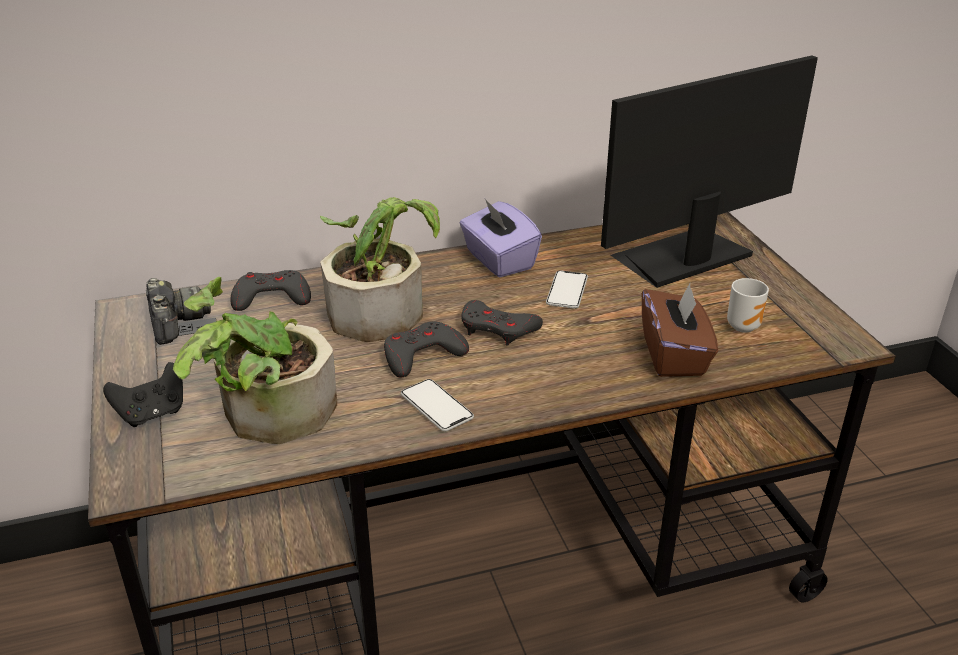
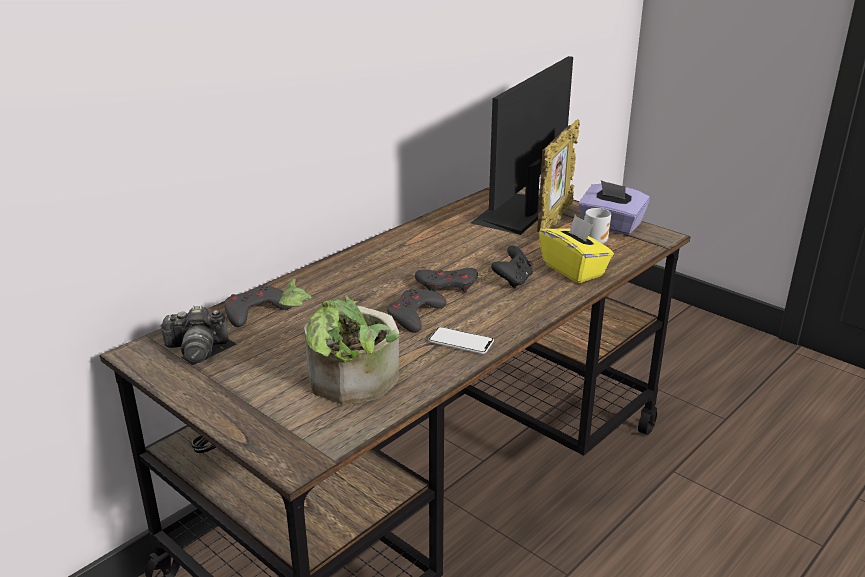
camera: 30 degrees left, 5 degrees down
(152, 414) = (255, 413): black game controller -> black game controller (513, 281)
(176, 323) = (197, 349): camera -> camera turned 135 degrees clockwise
(381, 307) = (349, 295): potted plant -> none
(498, 260) = (399, 244): purple tissue box -> purple tissue box (610, 226)
(567, 291) = (466, 251): phone -> none
(674, 355) = (573, 269): brown tissue box -> yellow tissue box
(718, 283) = (554, 223): none -> picture frame

